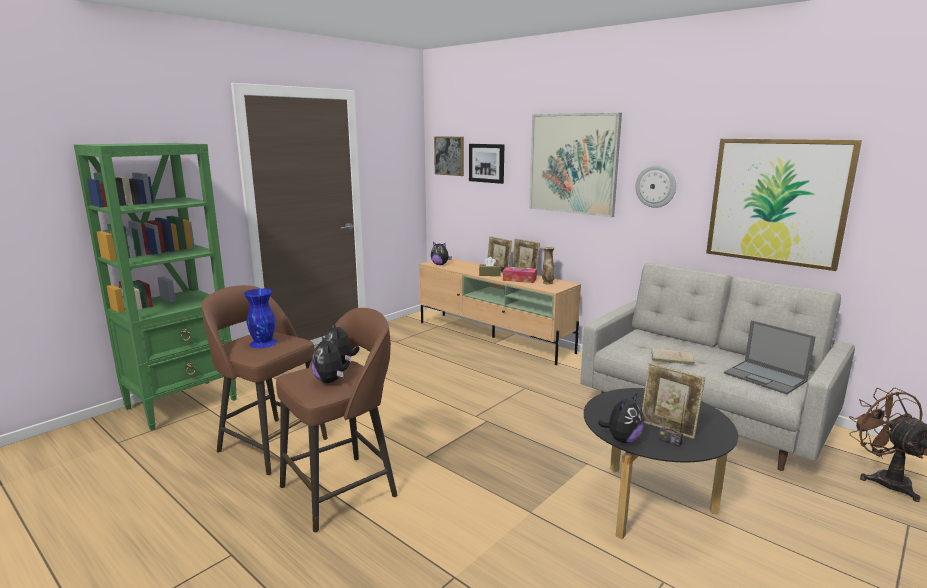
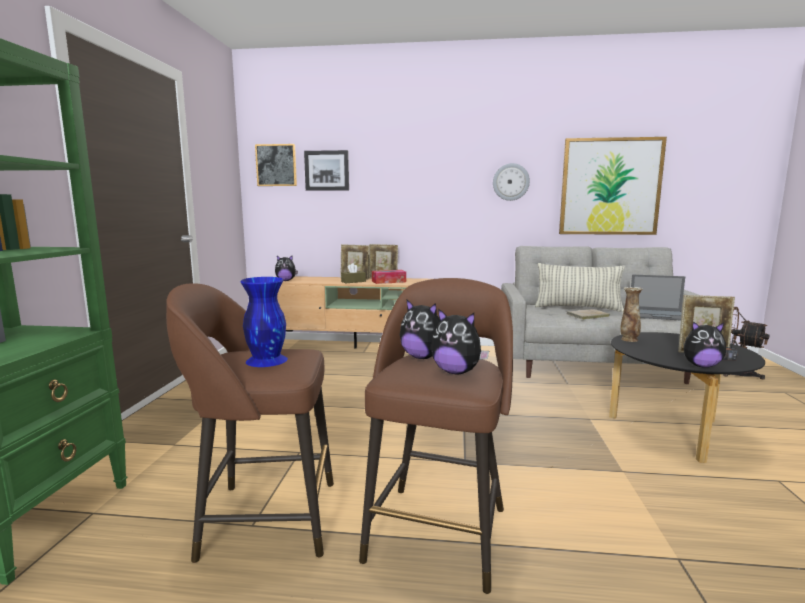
camera: 35 degrees left, 5 degrees down
(547, 283) = (417, 281): vase -> vase (629, 339)
(573, 164) = (428, 166): picture -> none
(622, 439) = (701, 366): plush toy -> plush toy turned 90 degrees clockwise
(688, 346) = (577, 308): none -> pillow

